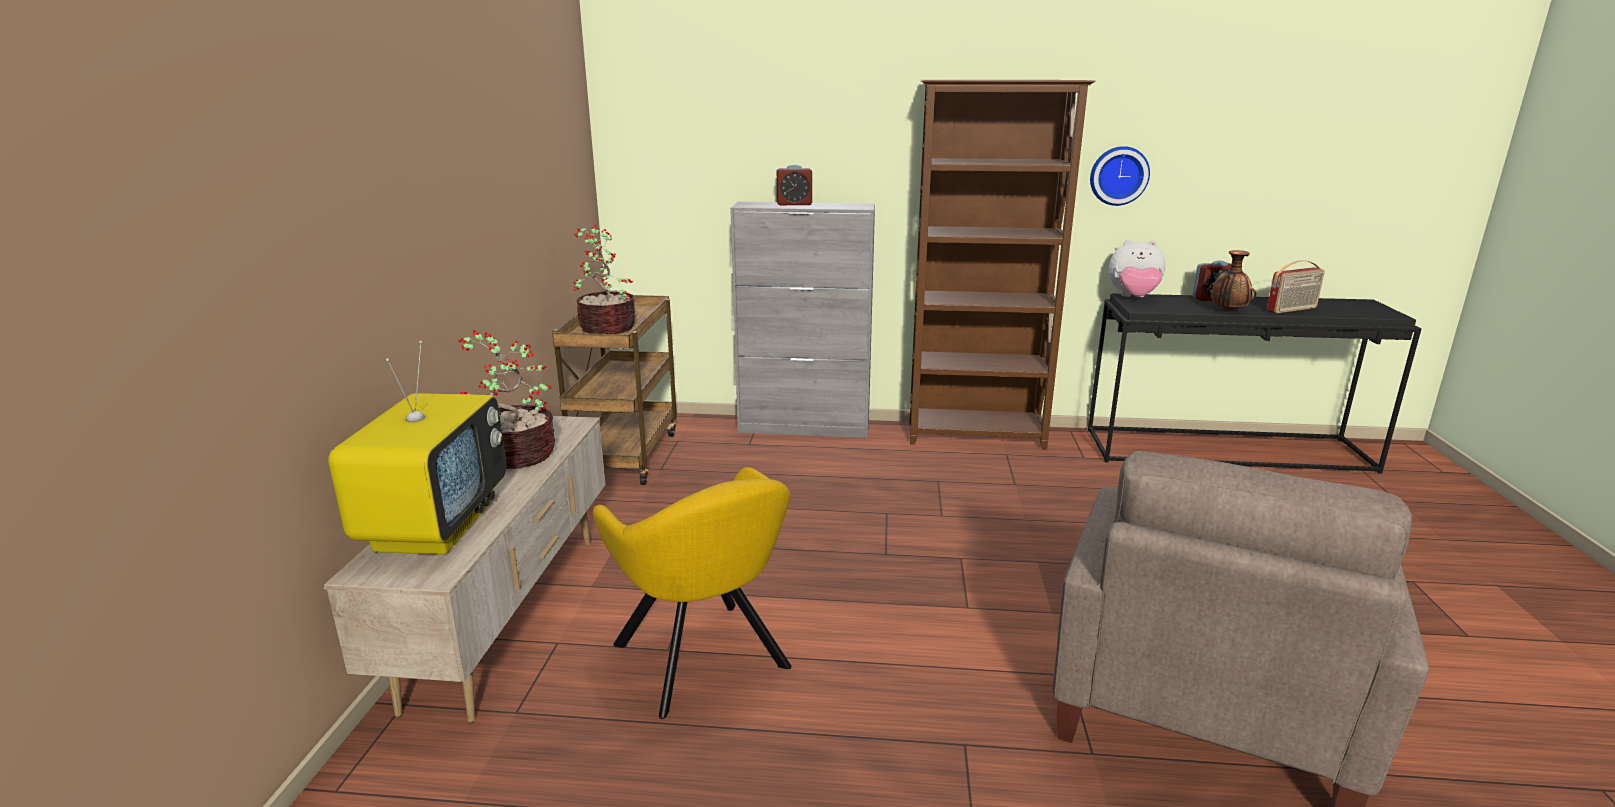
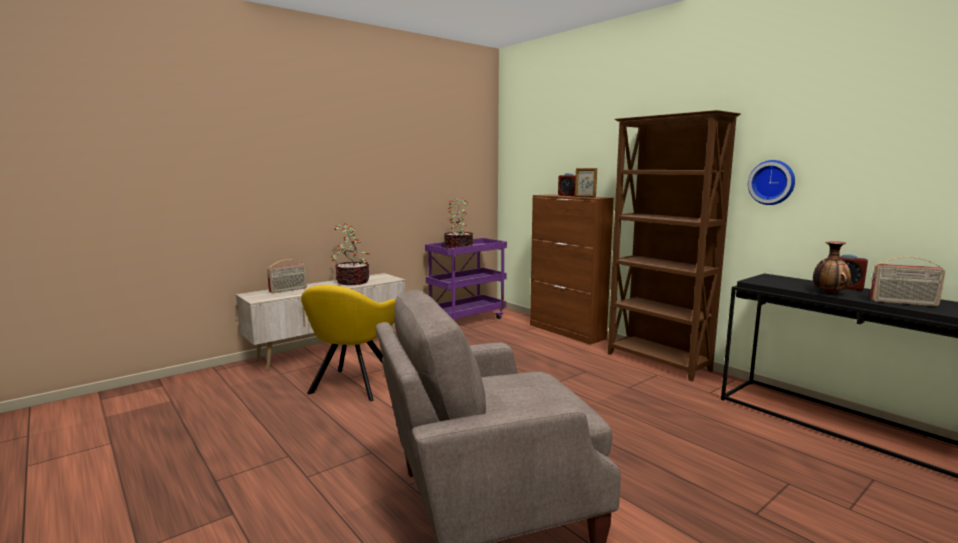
camera: 45 degrees right, 10 degrees down
(436, 524) = (288, 290): television -> radio
(625, 455) = (466, 319): brown cart -> purple cart
(805, 427) = (566, 332): grey cabinet -> brown cabinet
(840, 206) = (585, 197): none -> picture frame
(1133, 298) = (772, 277): plush toy -> none

